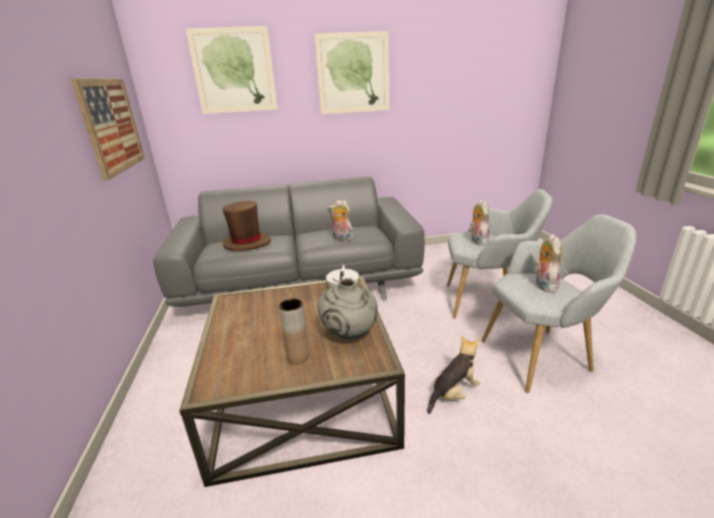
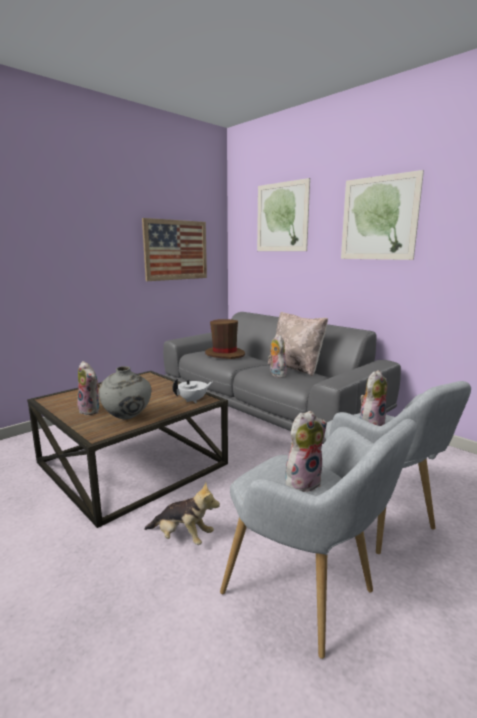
camera: 55 degrees right, 10 degrees down
(298, 356) = (91, 410): brown vase -> plush toy
(330, 229) = (295, 368): none -> beige pillow

